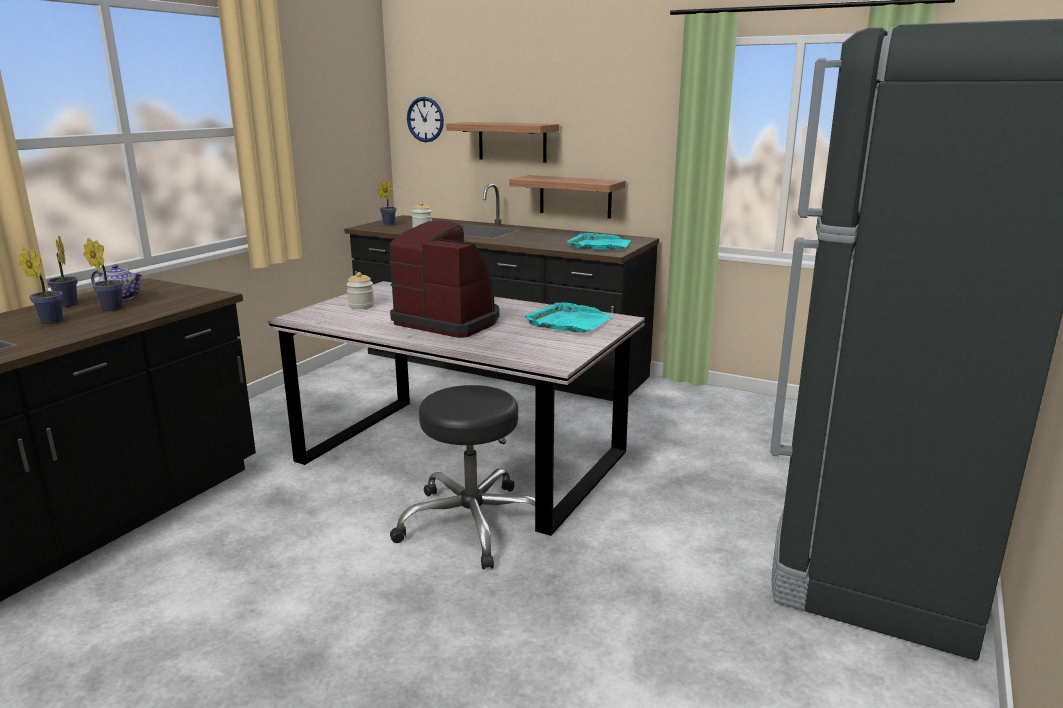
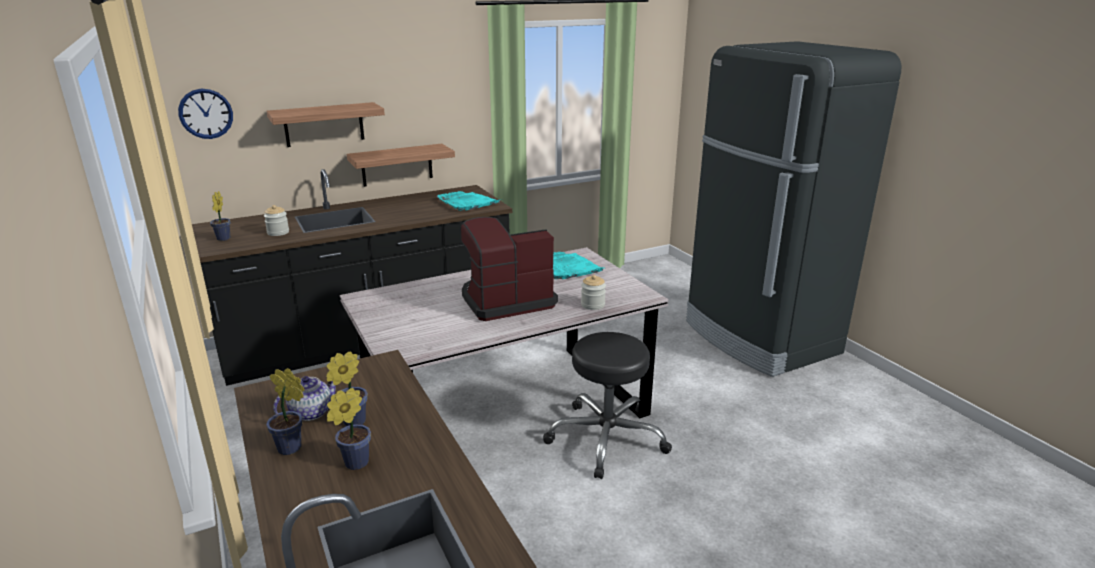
camera: 55 degrees left, 5 degrees up
(361, 306) = (408, 321): jar -> jar (593, 305)

